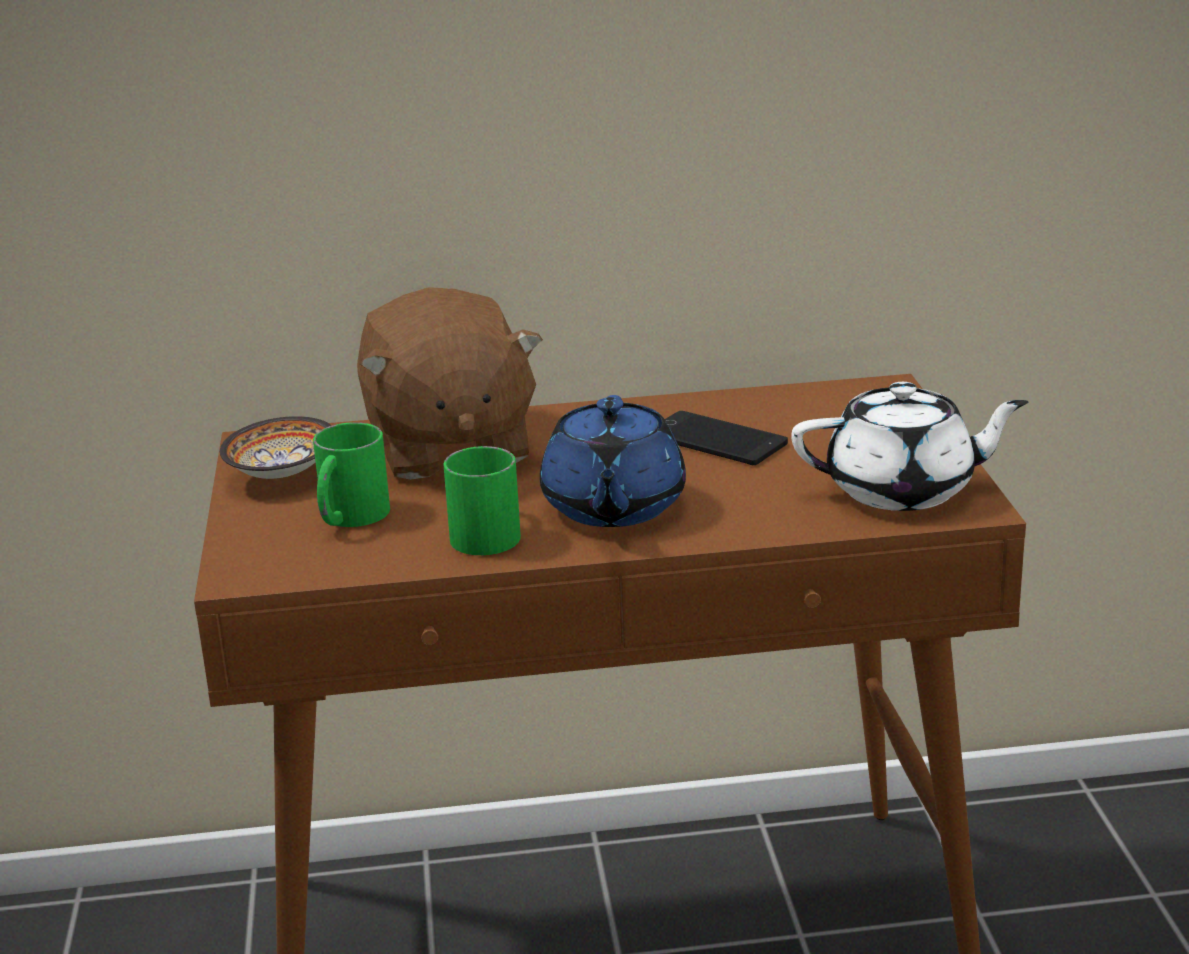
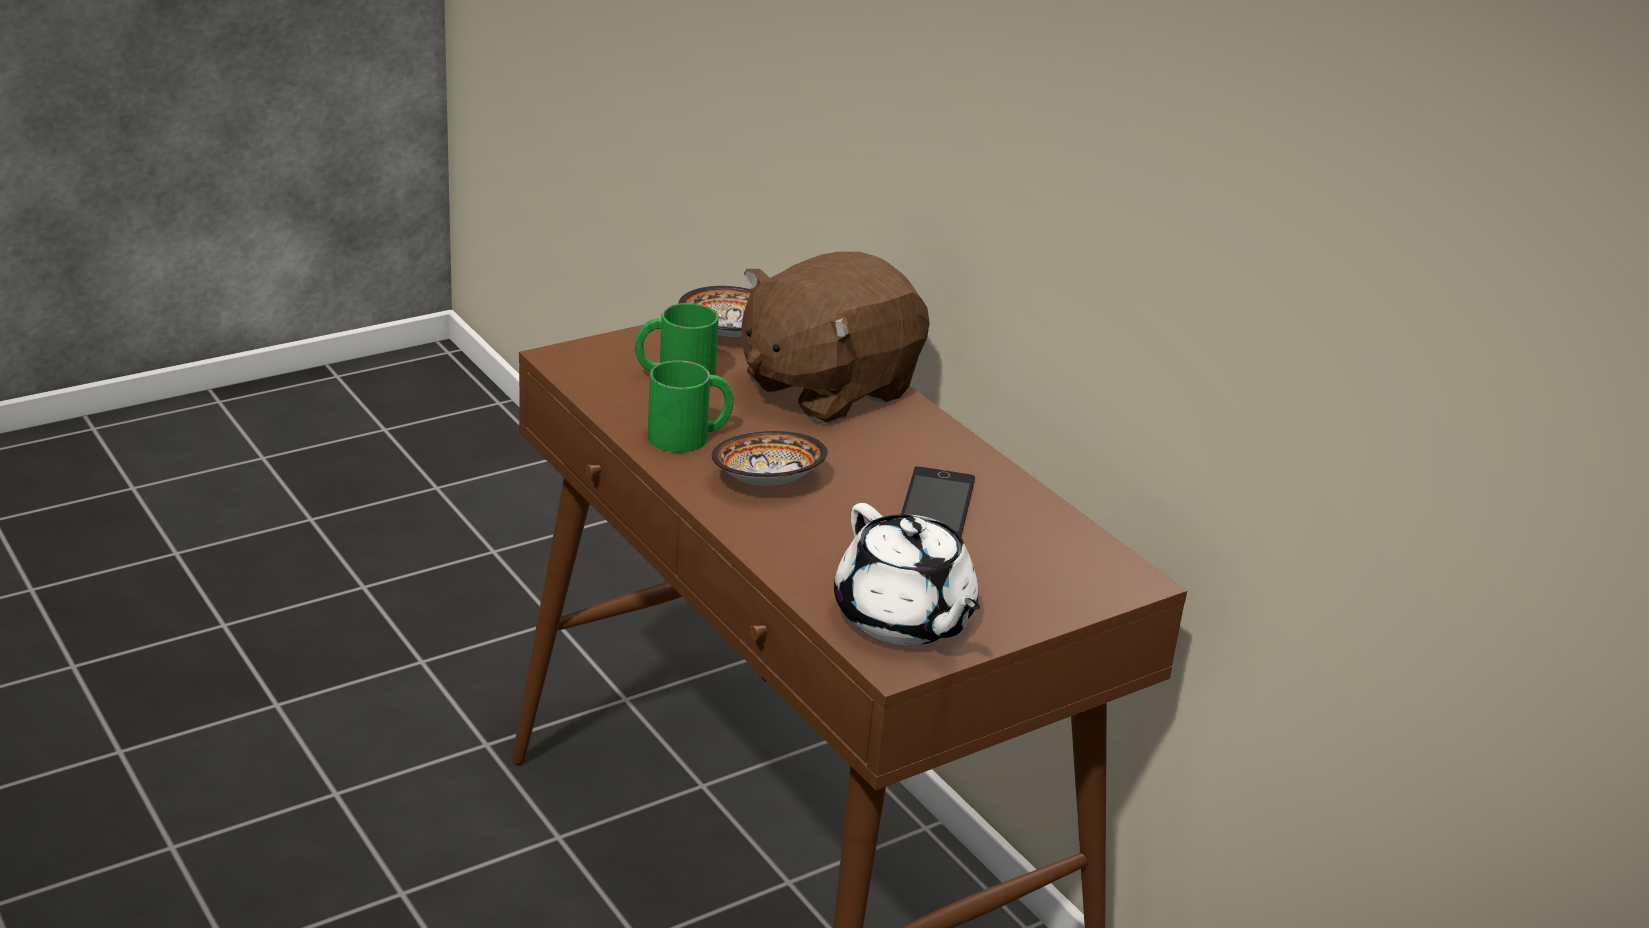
camera: 60 degrees right, 5 degrees up
(613, 507) = (767, 481): blue teapot -> bowl

